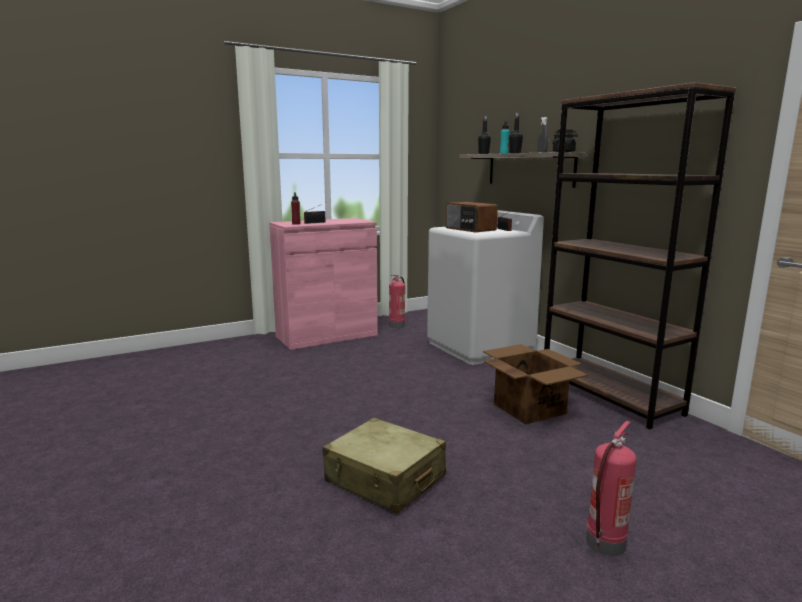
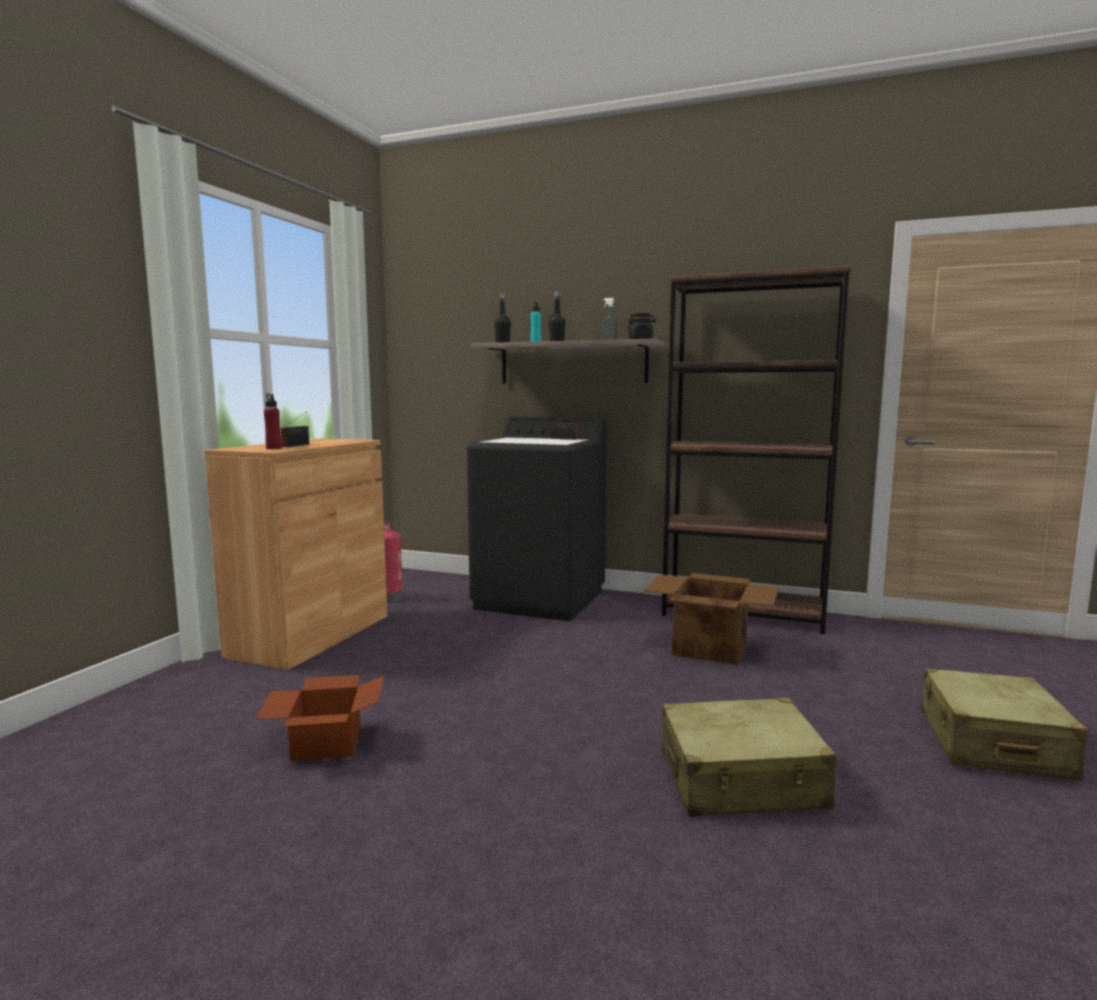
camera: 40 degrees left, 5 degrees down
(249, 386) = (325, 742): none -> cardboard box
(327, 336) = (311, 635): pink cabinet -> brown cabinet
(470, 229) = (527, 441): radio -> none
(480, 347) = (540, 599): white washing machine -> black washing machine
(605, 544) = (992, 744): fire extinguisher -> beige suitcase

